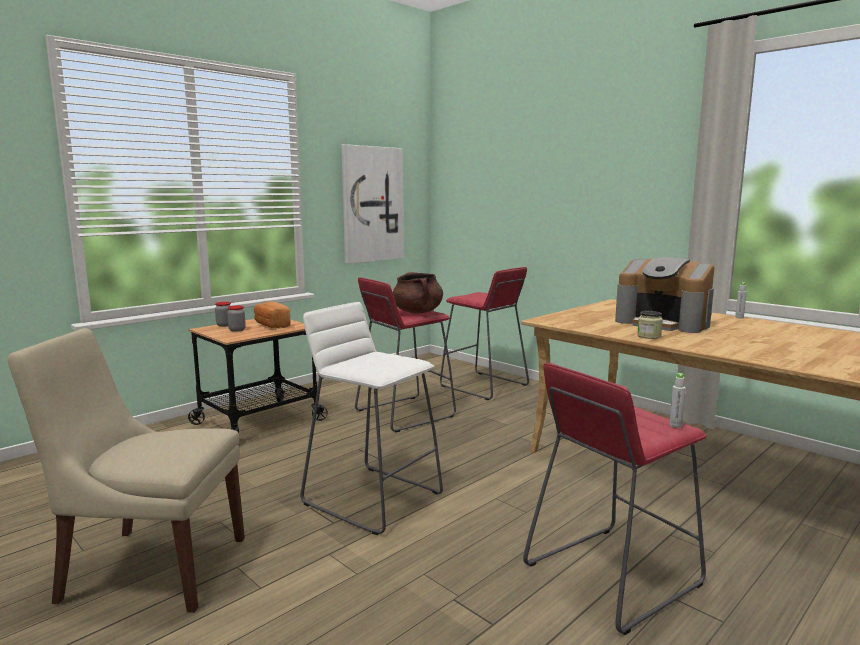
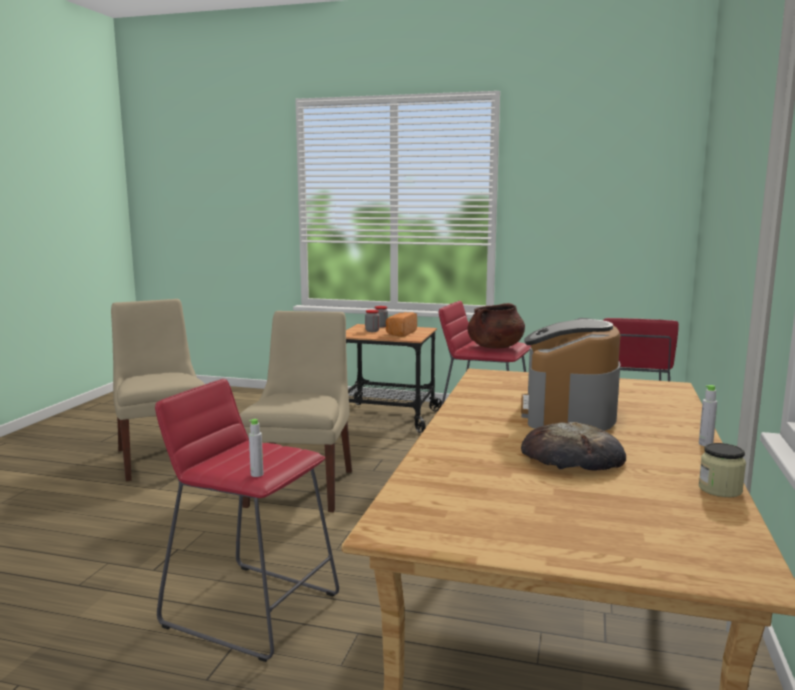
camera: 60 degrees right, 0 degrees up
(372, 204) = (593, 225): picture -> none
(372, 497) = (302, 486): white stool -> beige chair
(649, 336) = (472, 411): jar -> jar (720, 489)
(759, 336) = (572, 457): none -> bread

